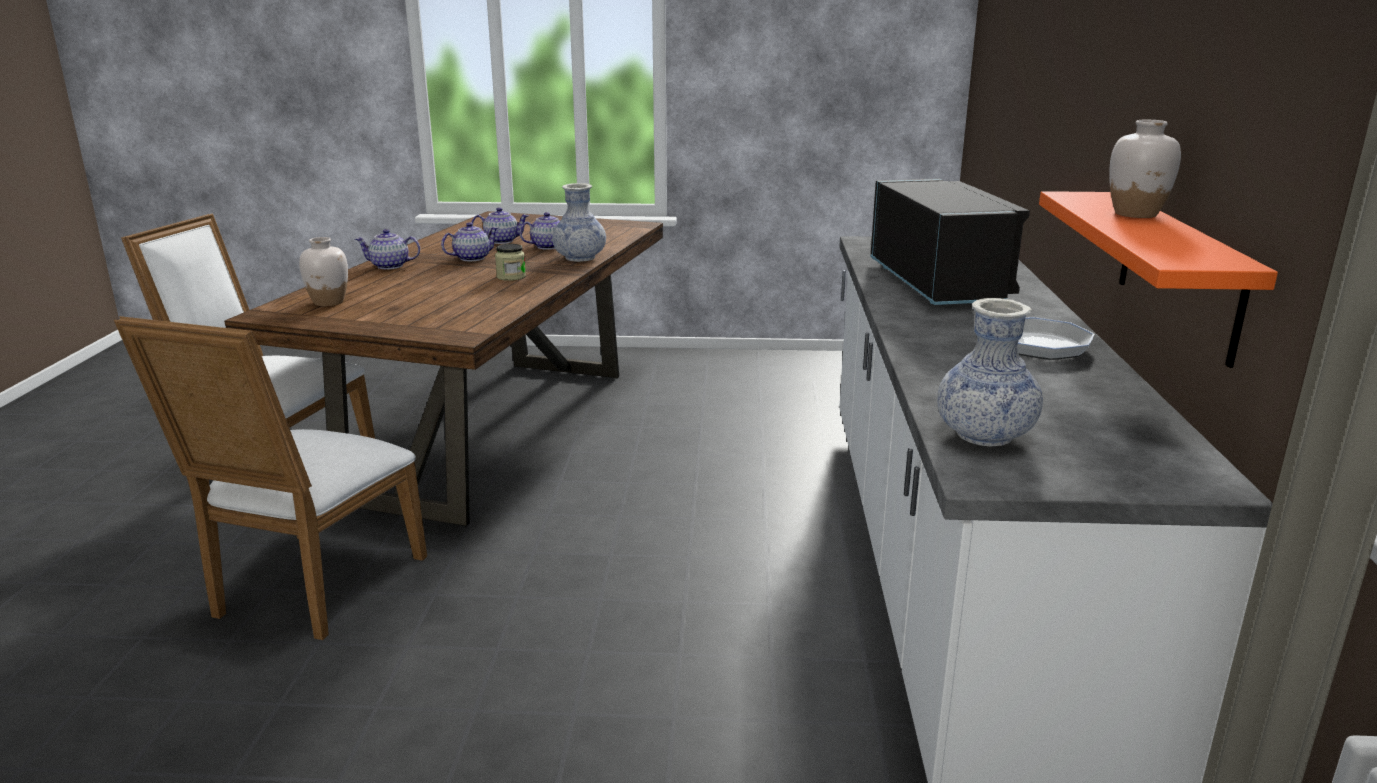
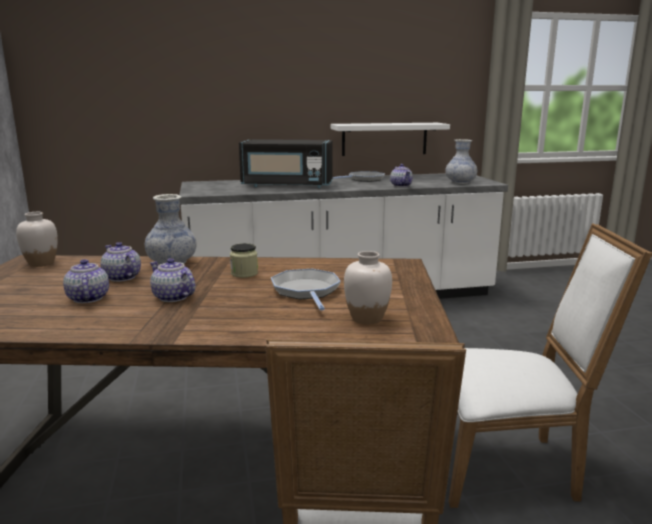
camera: 105 degrees left, 5 degrees down
(390, 266) = (214, 325): teapot -> teapot (401, 185)
(427, 291) = (306, 291): none -> frying pan
(938, 284) = (286, 185): black microwave -> black microwave turned 150 degrees counterclockwise
(1135, 214) = (374, 123): white vase -> white vase (41, 263)
(1179, 273) = (384, 139): orange shelf -> white shelf

